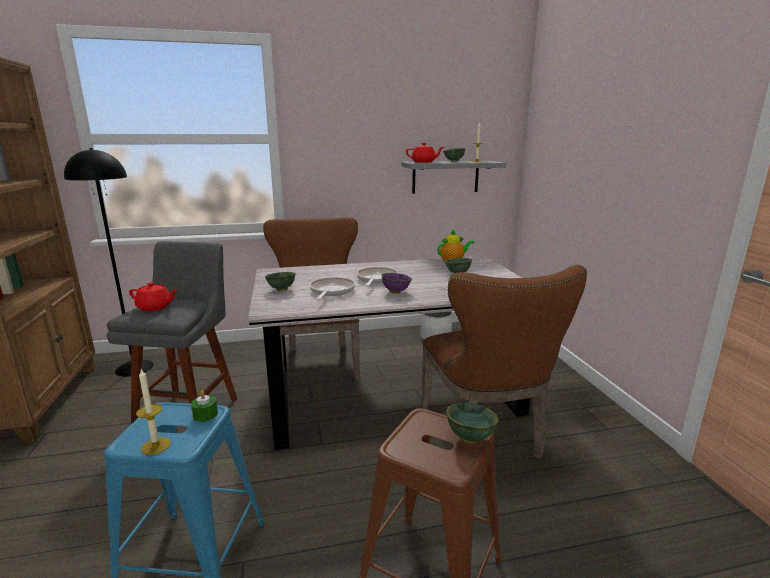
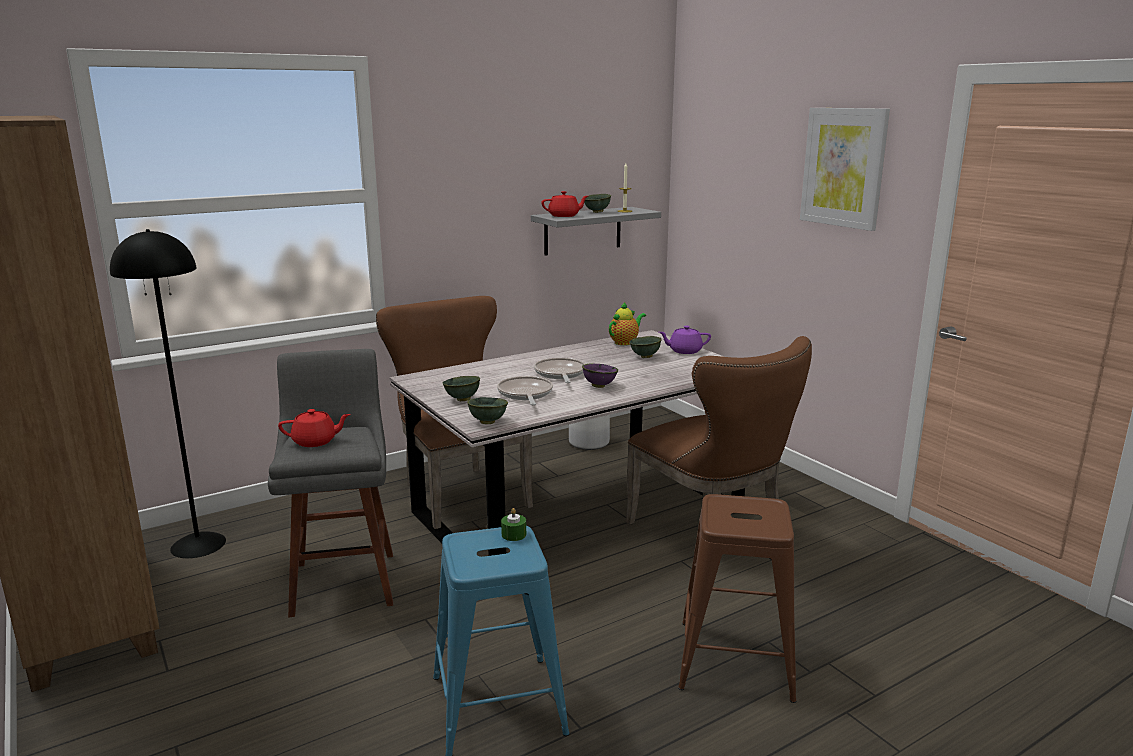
camera: 20 degrees left, 0 degrees up
(156, 446) = (500, 565): candle -> none
(469, 438) = (770, 508): green bowl -> green bowl (487, 422)
(495, 273) = (684, 351): none -> purple teapot
(659, 110) = (843, 167): none -> picture

